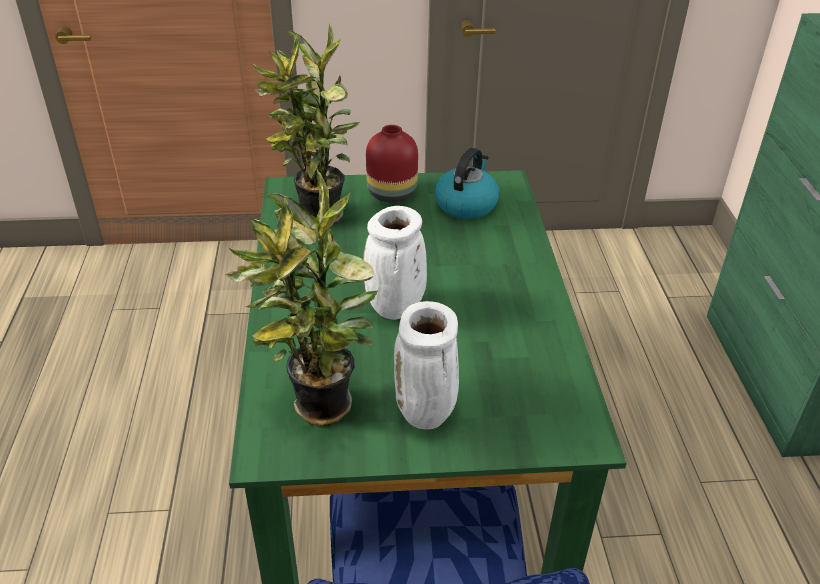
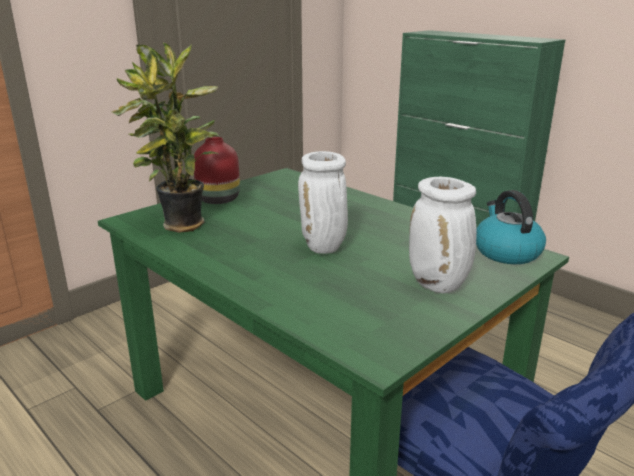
camera: 40 degrees left, 15 degrees down
(318, 410) = (370, 316): potted plant -> none
(466, 204) = (278, 190): kettle -> kettle (506, 252)

